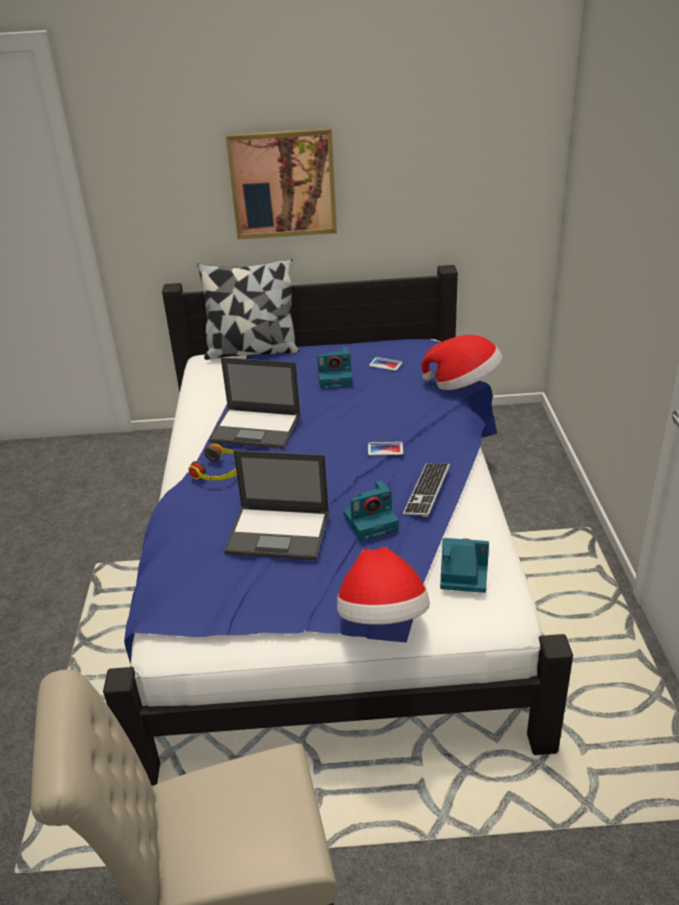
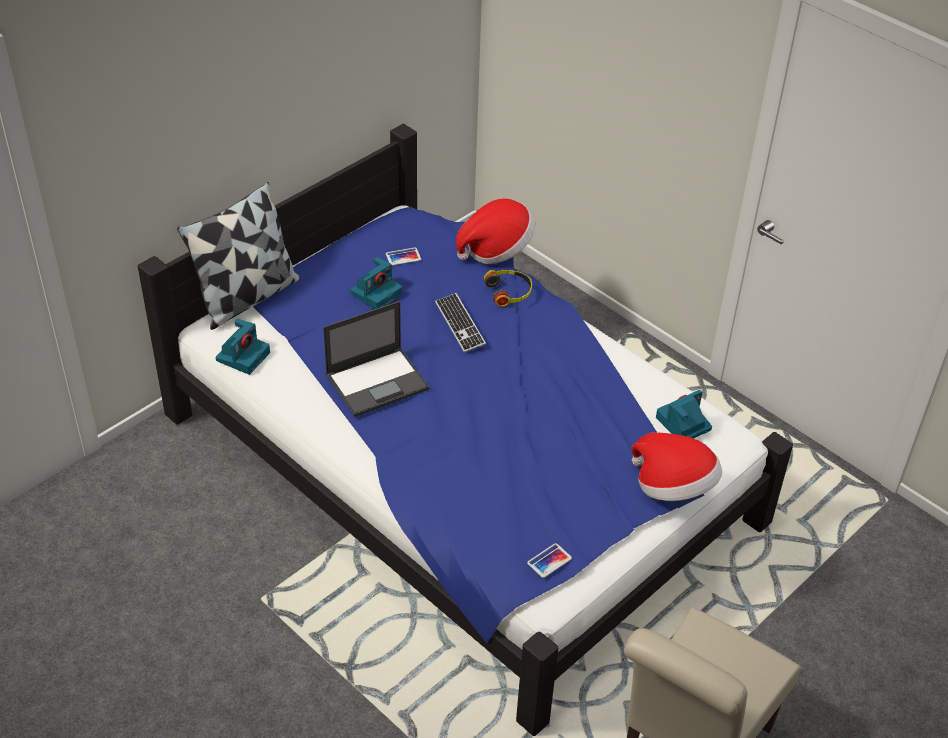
camera: 45 degrees left, 10 degrees up
(219, 471) = (402, 439): headphones -> headphones (509, 292)
(279, 533) = (525, 466): laptop -> none
(283, 184) = (247, 106): picture -> none
(371, 521) = (578, 417): camera -> camera (243, 355)
(385, 449) = (512, 347): phone -> phone (549, 561)
(427, 490) = (585, 369): keyboard -> keyboard (460, 324)

